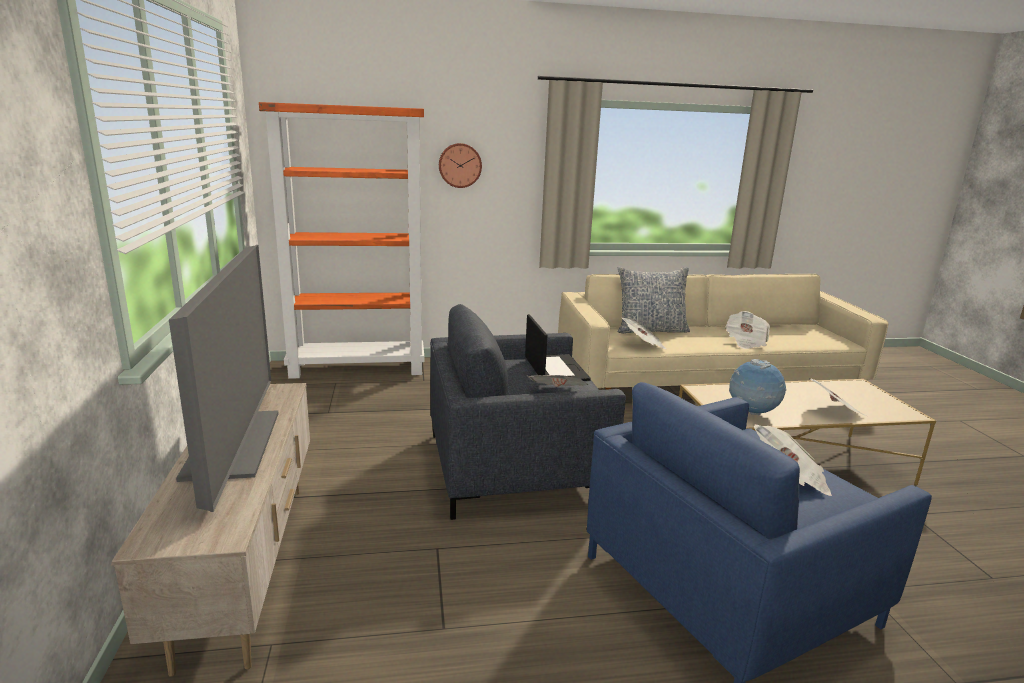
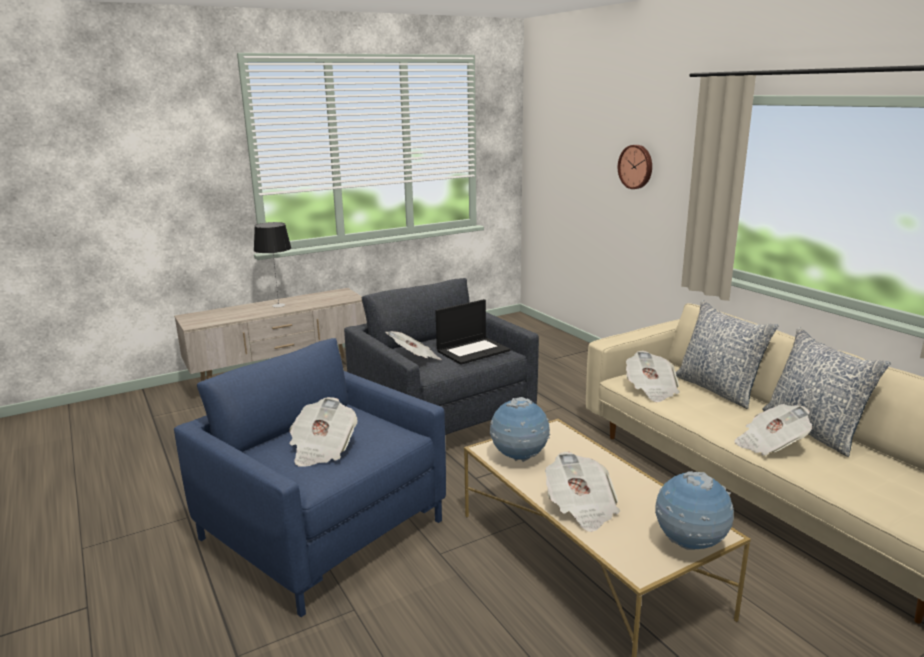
camera: 70 degrees right, 0 degrees up
(234, 443) = (279, 305): television -> table lamp
(358, 368) = (545, 335): orange bookcase -> none
(725, 328) = (813, 430): none -> pillow
(876, 394) = (689, 545): none -> globe

